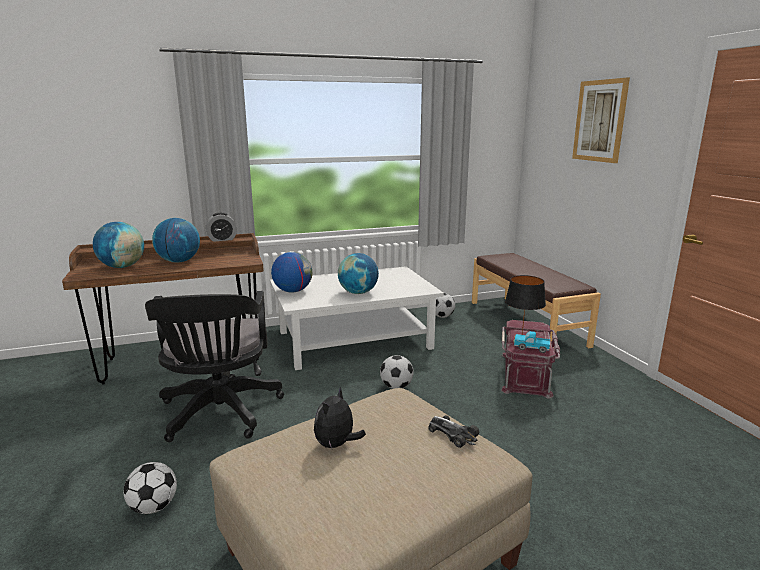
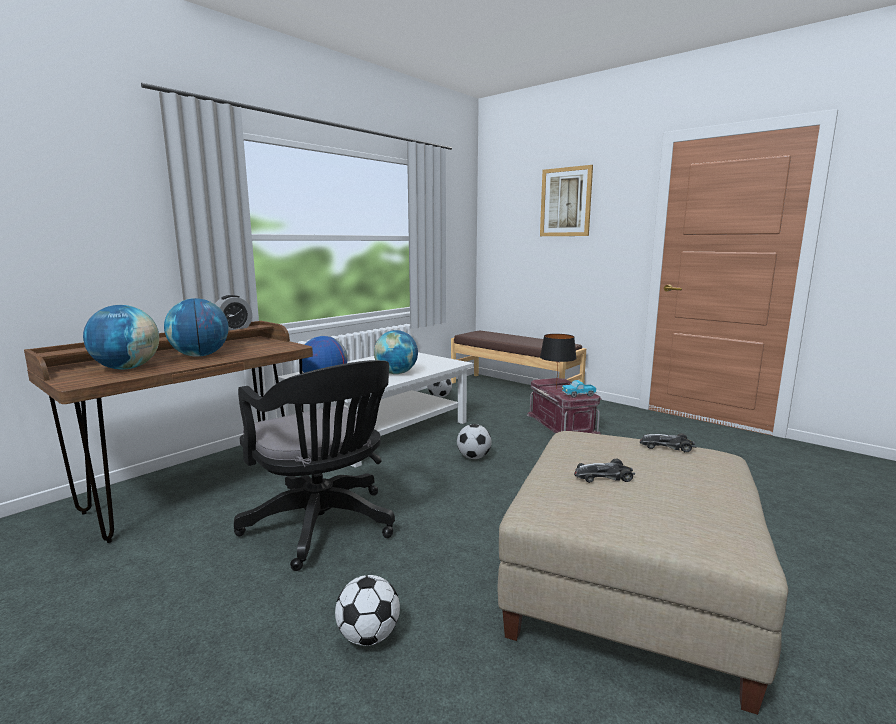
camera: 30 degrees left, 5 degrees down
(336, 445) = (603, 475): plush toy -> toy car

